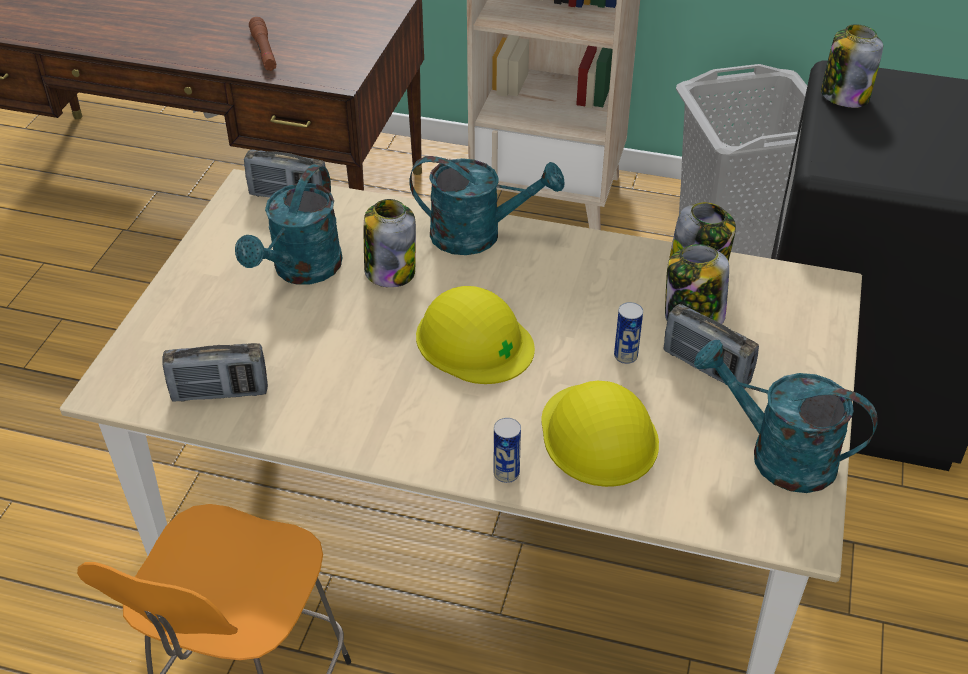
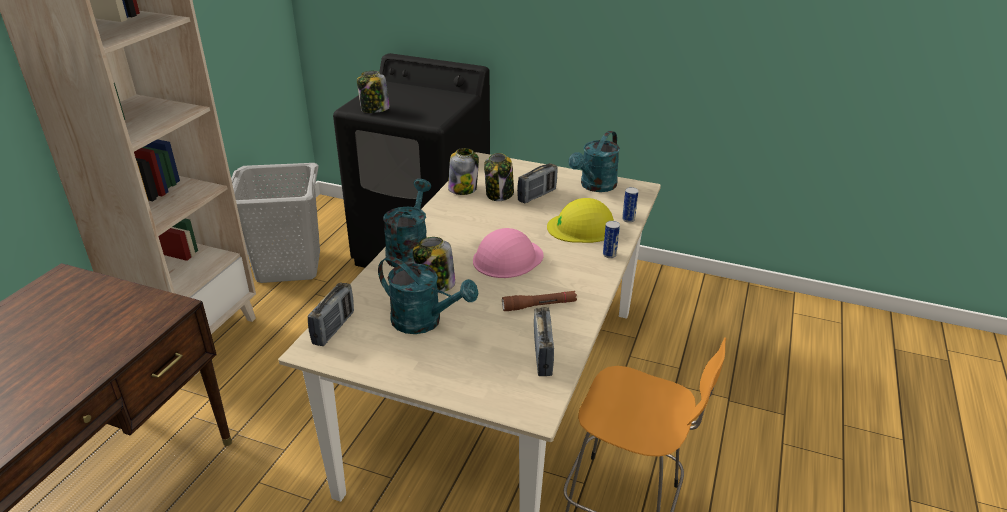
camera: 85 degrees left, 10 degrees down
(264, 51) = (88, 349): brown flashlight -> brown flashlight (539, 305)
(474, 341) = (507, 258): yellow hard hat -> pink hard hat
(625, 356) = (526, 215): can -> can (628, 219)

